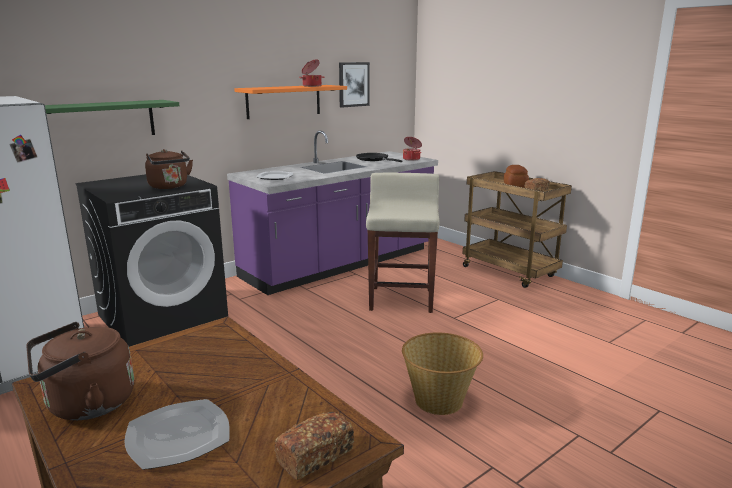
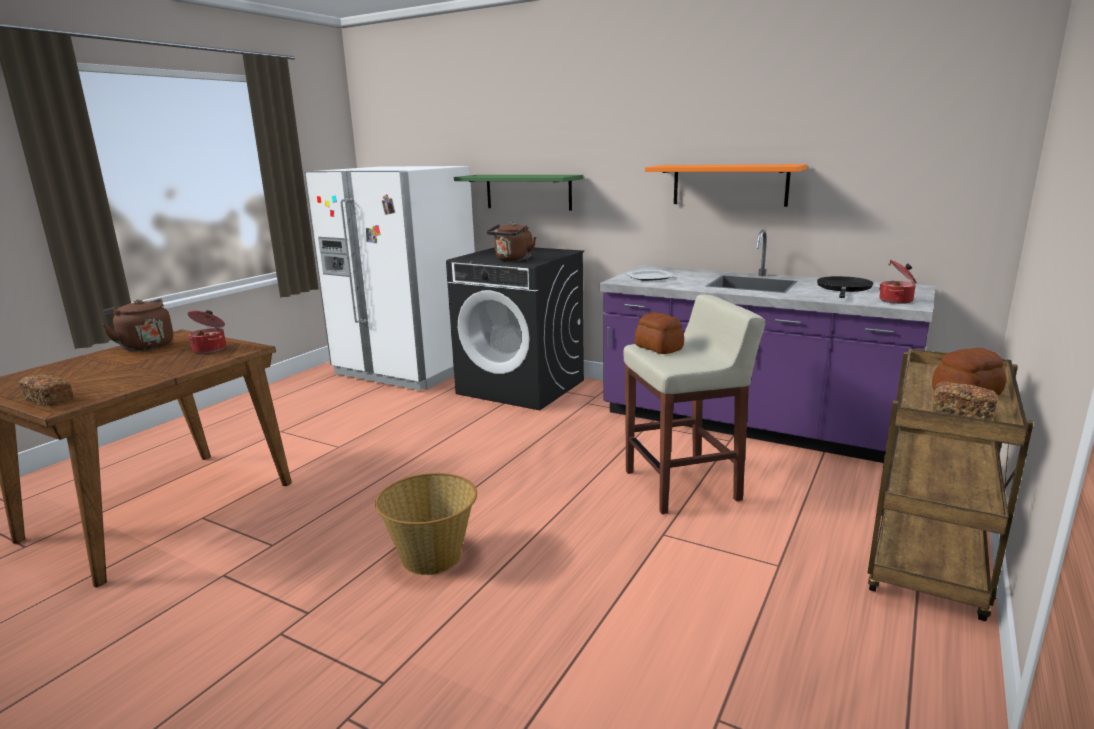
camera: 70 degrees right, 0 degrees up
(177, 436) = (96, 368): plate -> none
(311, 86) = (752, 165): cooking pot -> cooking pot (210, 349)
(353, 84) = (863, 165): picture -> none
(388, 212) = (658, 348): none -> bread

